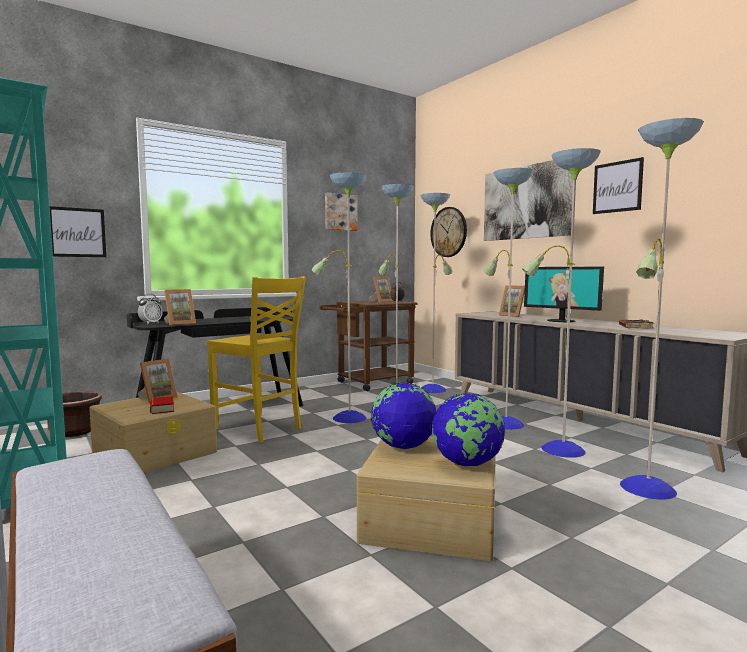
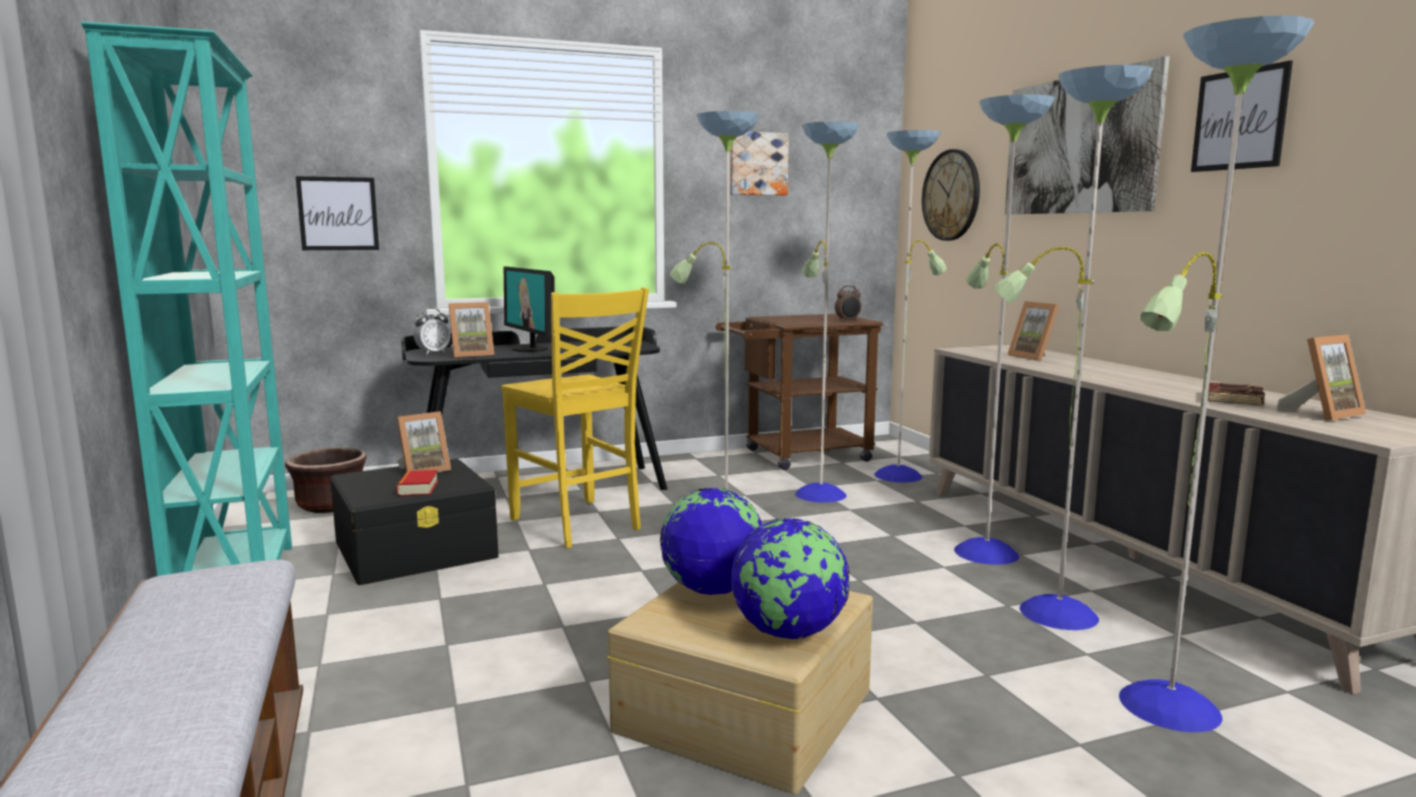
camera: 15 degrees right, 5 degrees up
(156, 452) = (416, 549): beige storage box -> black storage box
(381, 301) = (822, 318): picture frame -> picture frame (1322, 414)
(561, 321) = (1106, 375): monitor -> monitor (530, 349)

